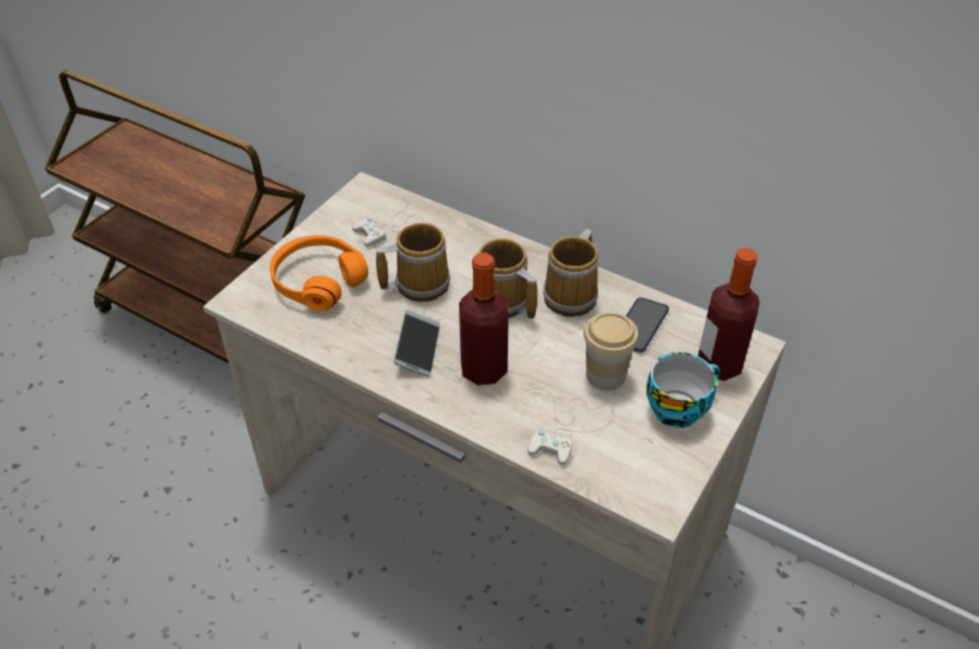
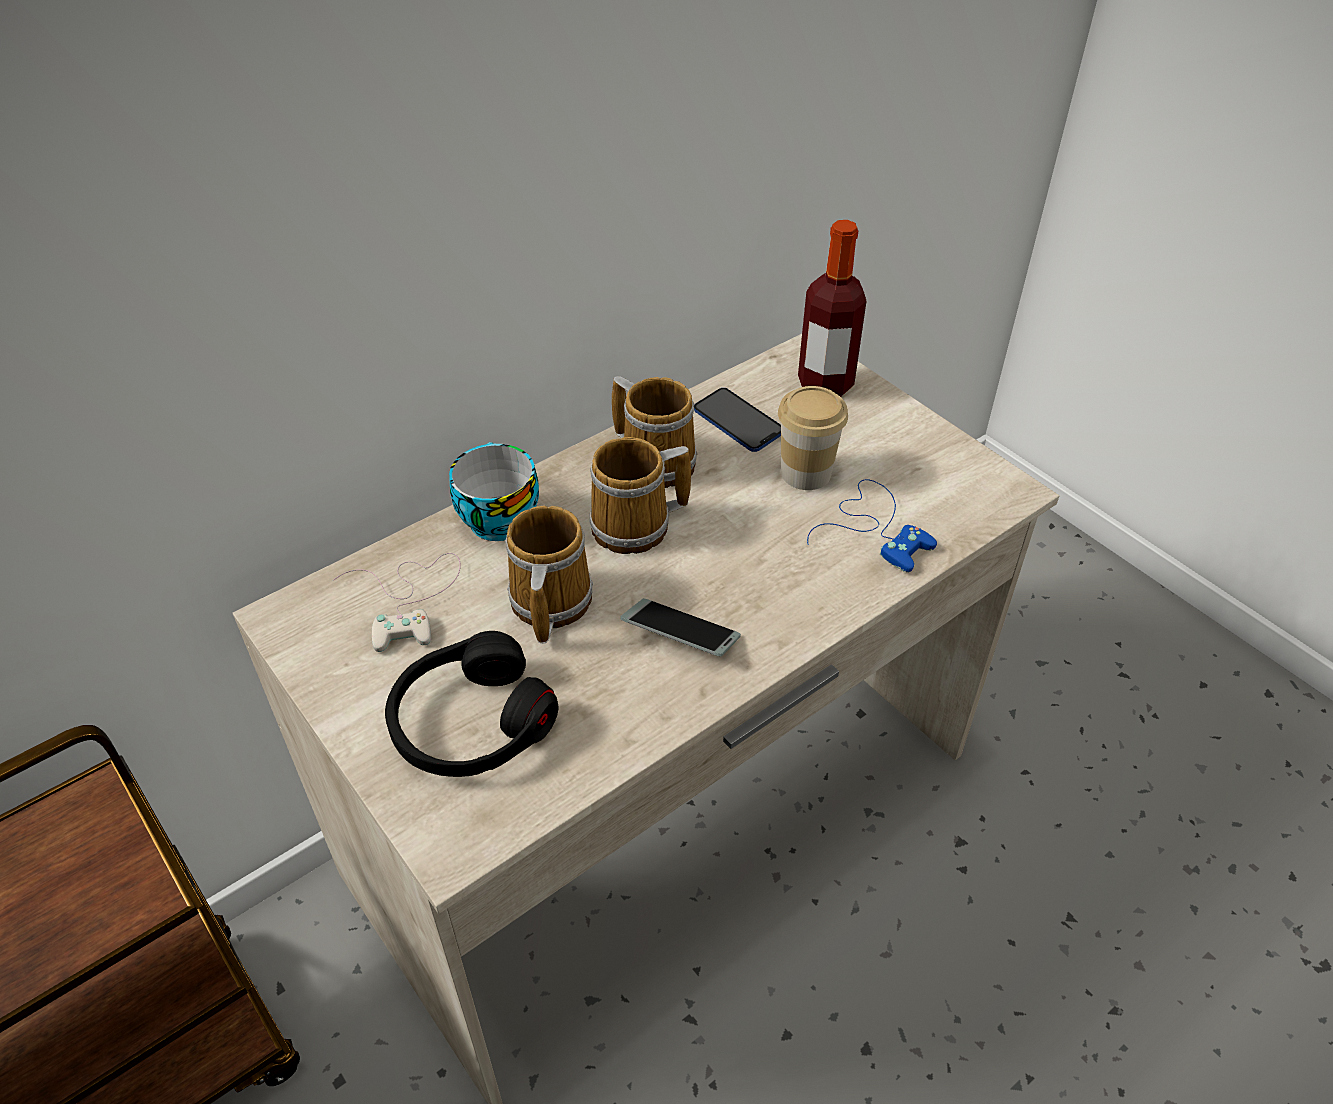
camera: 70 degrees left, 0 degrees up
(318, 281) = (471, 723): orange headphones -> black headphones
(484, 370) = (750, 577): bottle -> none
(568, 426) = (875, 527): white game controller -> blue game controller
(678, 407) = (876, 433): cup -> cup (496, 518)

